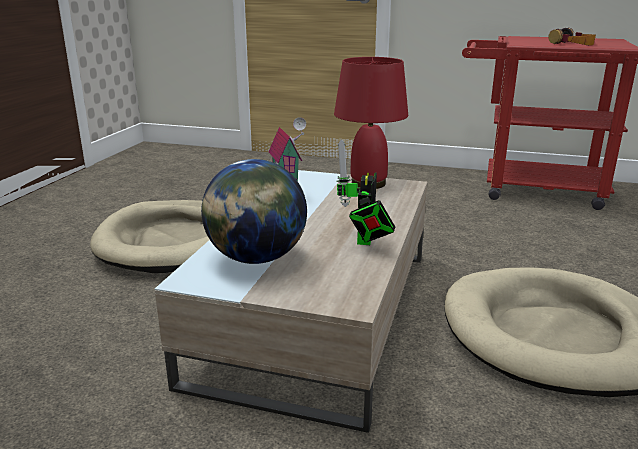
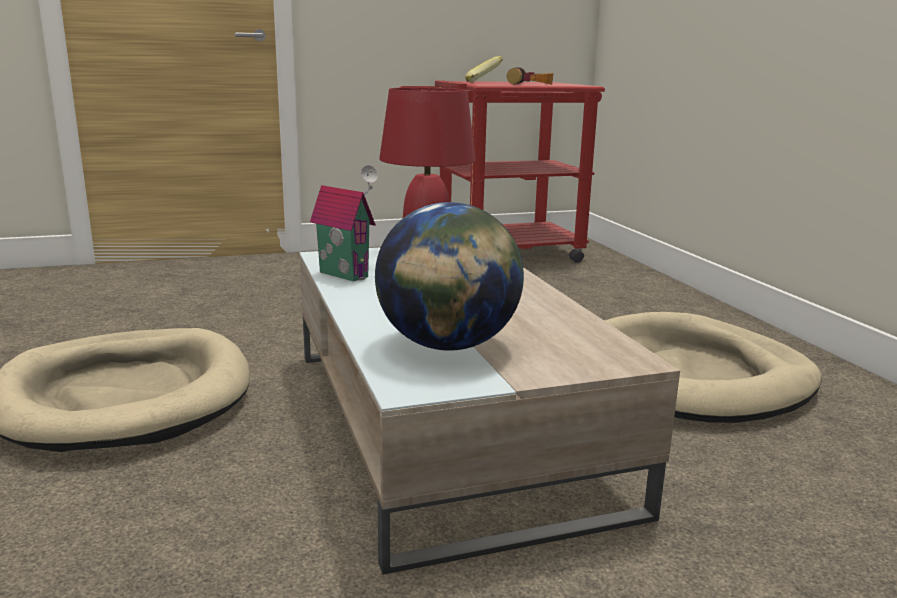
camera: 35 degrees left, 5 degrees down
(364, 241) = (530, 303): toy robot -> none
(540, 39) = (484, 82): none -> banana

